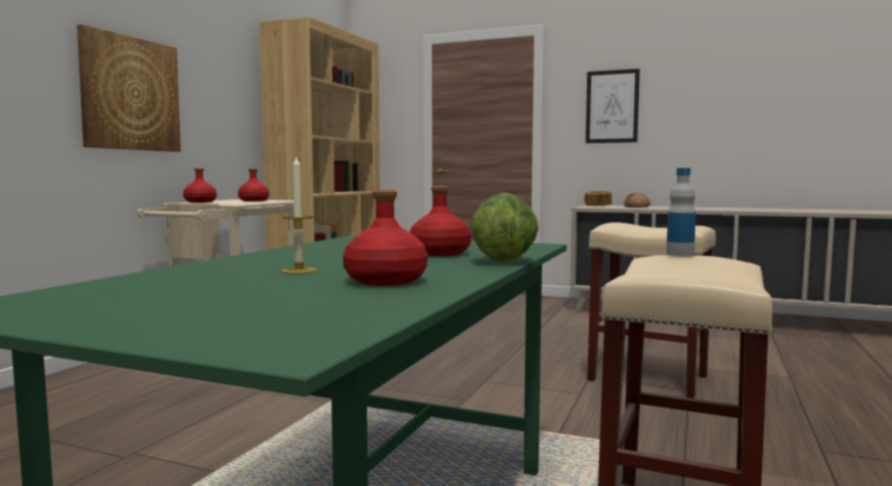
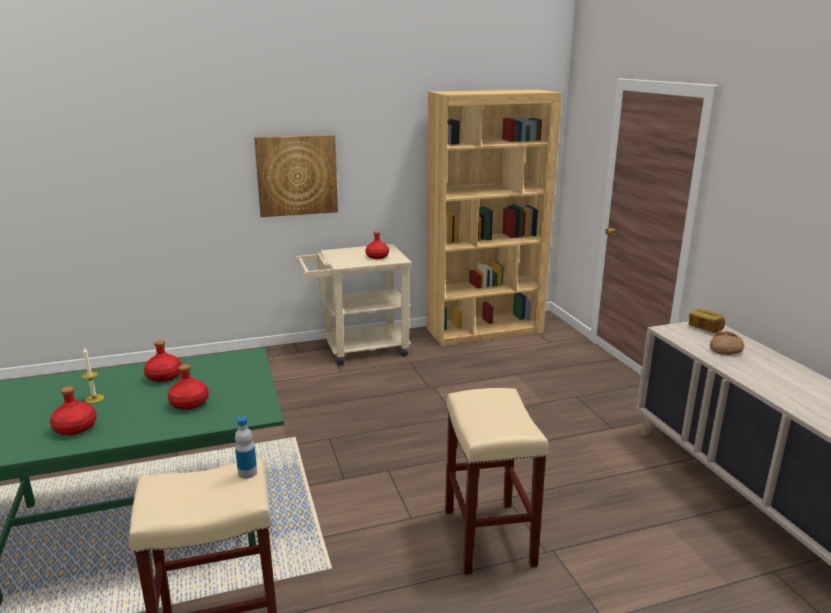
camera: 50 degrees right, 15 degrees up
(200, 202) = (341, 252): red bottle -> red bottle (164, 376)
(504, 261) = (169, 430): lettuce -> none
(612, 106) = (762, 209): picture -> none

